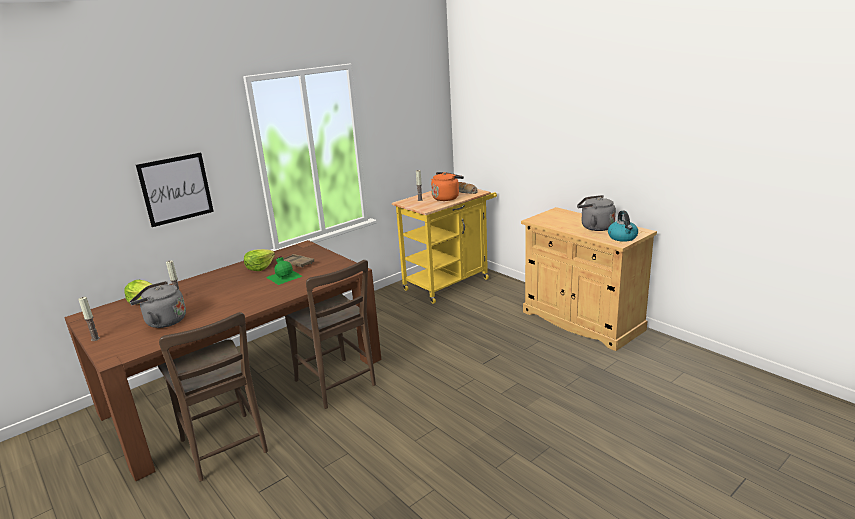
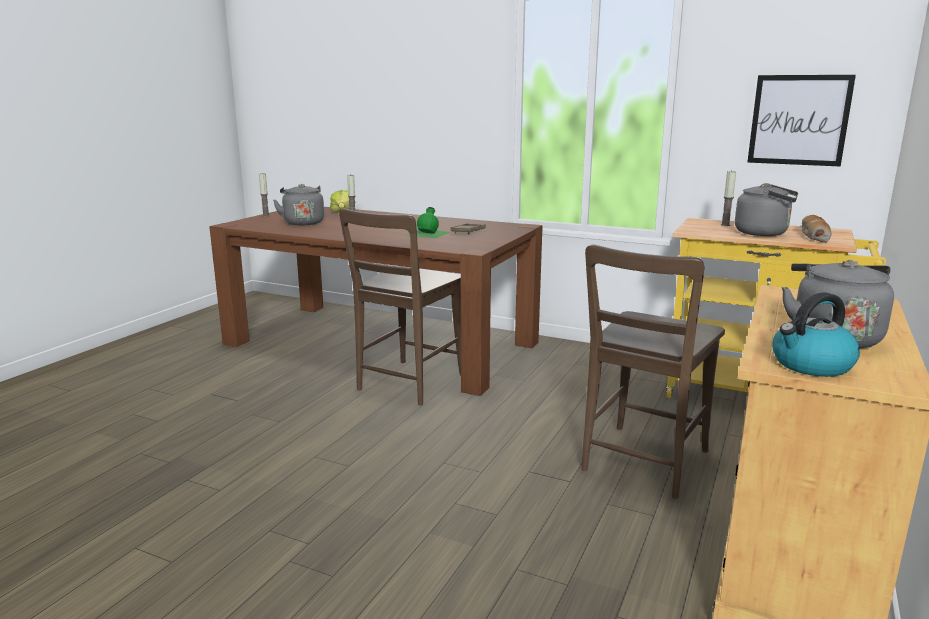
camera: 65 degrees right, 5 degrees down
(176, 189) = (421, 116): picture -> picture (799, 120)
(225, 449) = (273, 363): brown chair -> brown chair (642, 463)
(260, 267) = (444, 224): lettuce -> none
(446, 198) = (764, 233): orange kettle -> grey kettle

